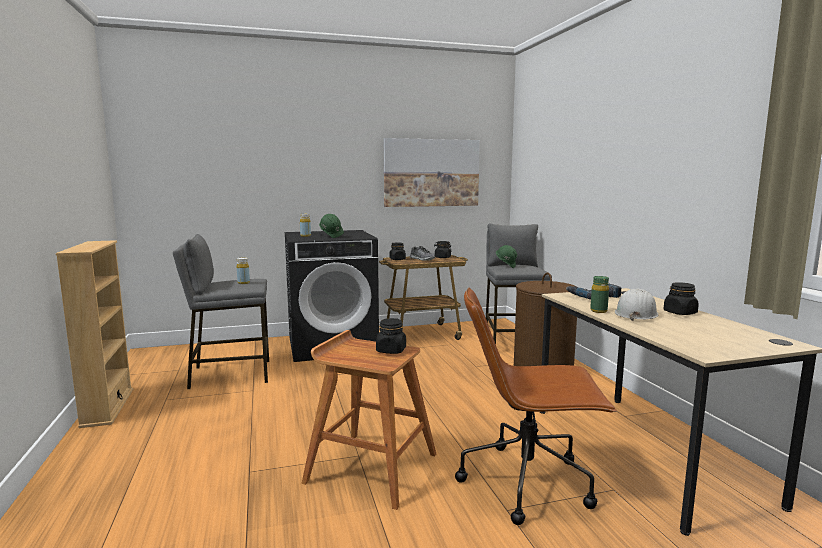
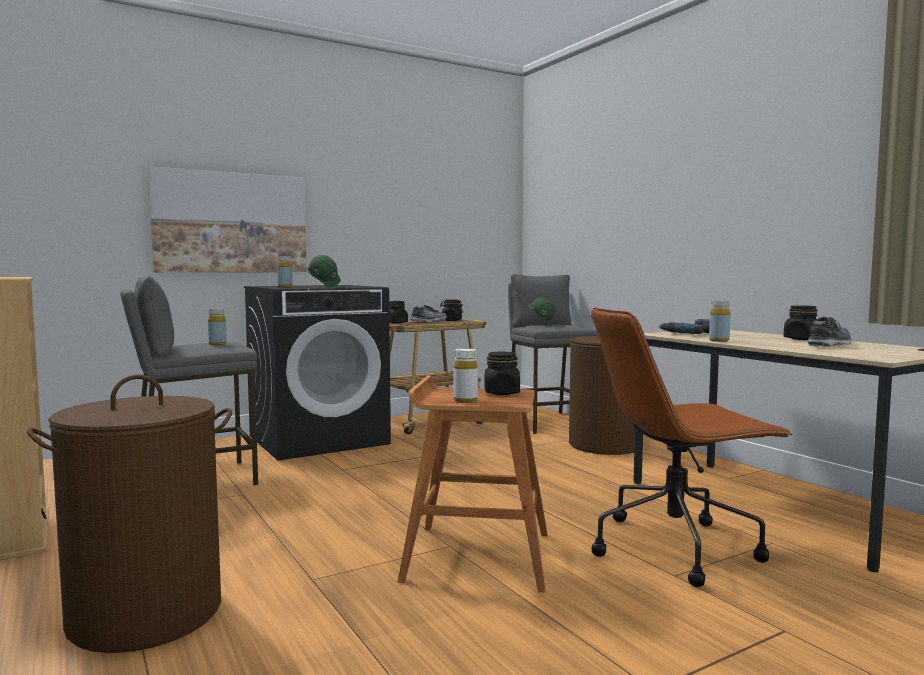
camera: 15 degrees left, 5 degrees down
(134, 484) = (145, 614): none -> brown laundry basket
(354, 358) = (465, 400): none -> white bottle
(431, 173) = (431, 213): picture -> picture (231, 222)
(598, 311) = (719, 340): green bottle -> yellow bottle
(636, 314) = (760, 341): white hard hat -> none
(690, 326) = (829, 345): none -> shoe

